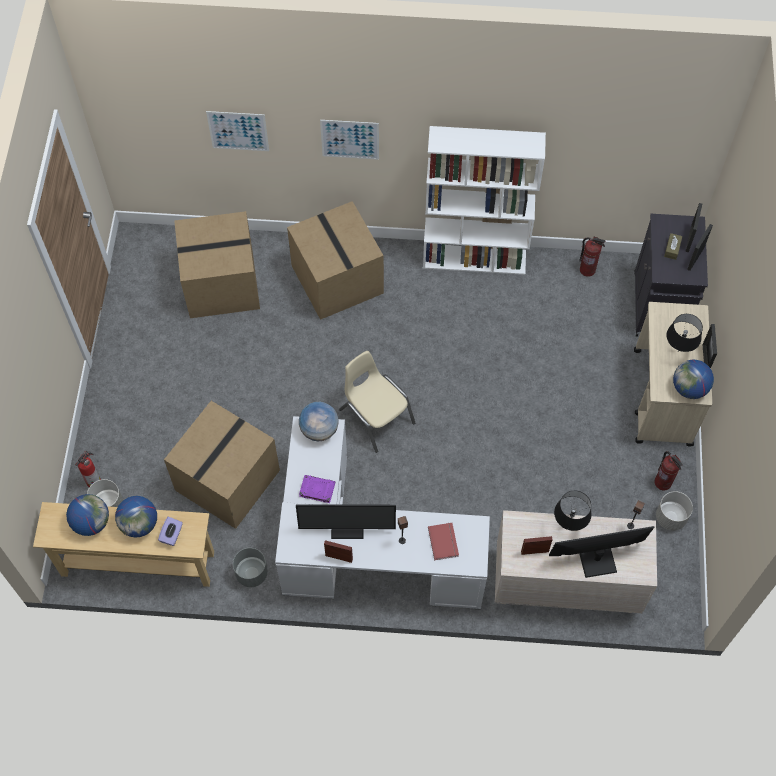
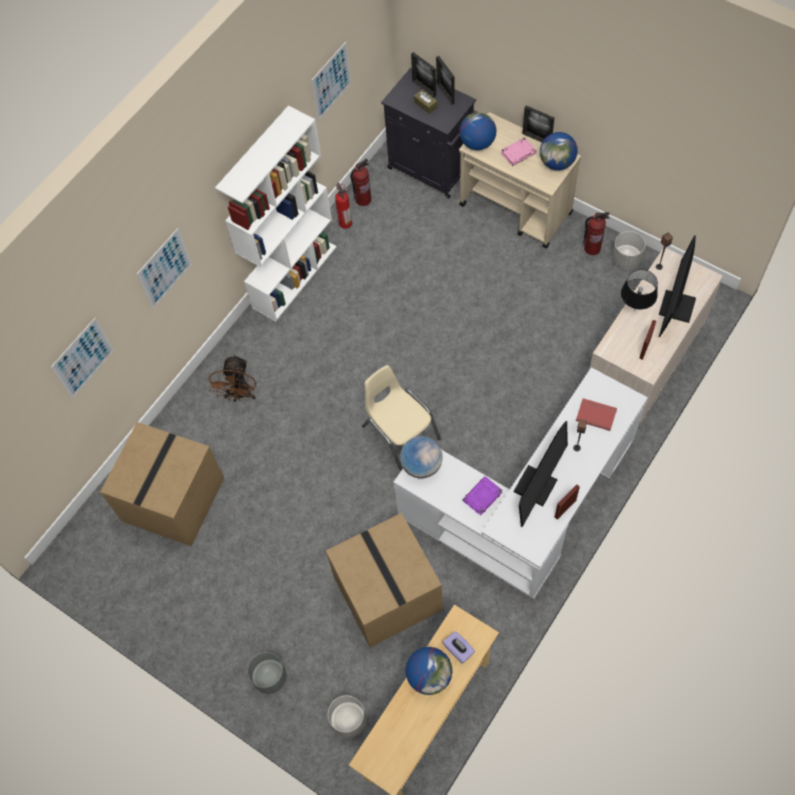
camera: 55 degrees left, 0 degrees up
(91, 522) = (400, 723): globe -> globe (477, 143)
(94, 481) = (314, 722): fire extinguisher -> fire extinguisher (345, 222)
(251, 573) = (496, 616): grey planter -> grey planter (269, 677)
(339, 280) = (240, 395): cardboard box -> brown fan
(376, 416) = (400, 432): beige chair -> beige chair turned 60 degrees clockwise
(614, 156) = (331, 81): none -> picture
(678, 351) = (518, 153): black table lamp -> pink book

